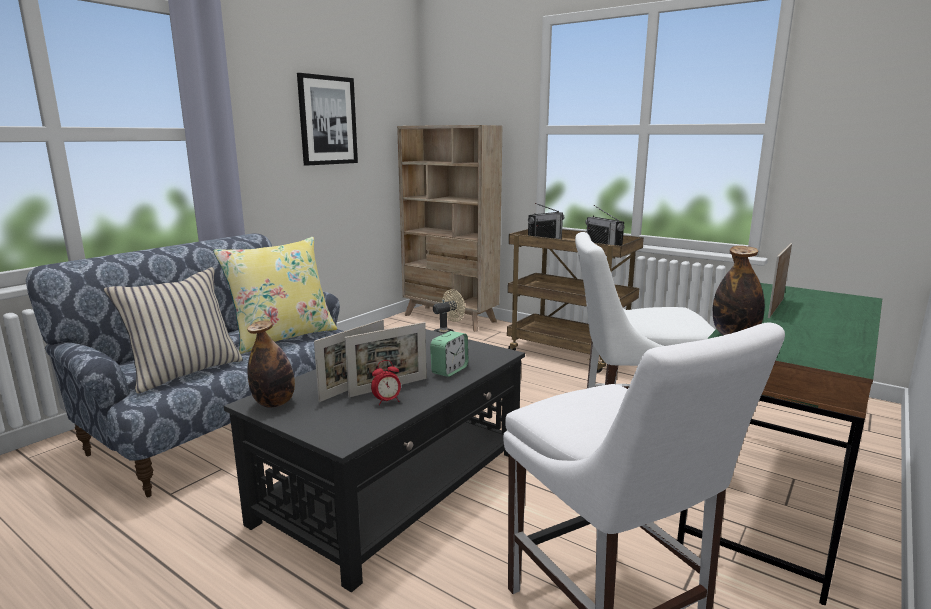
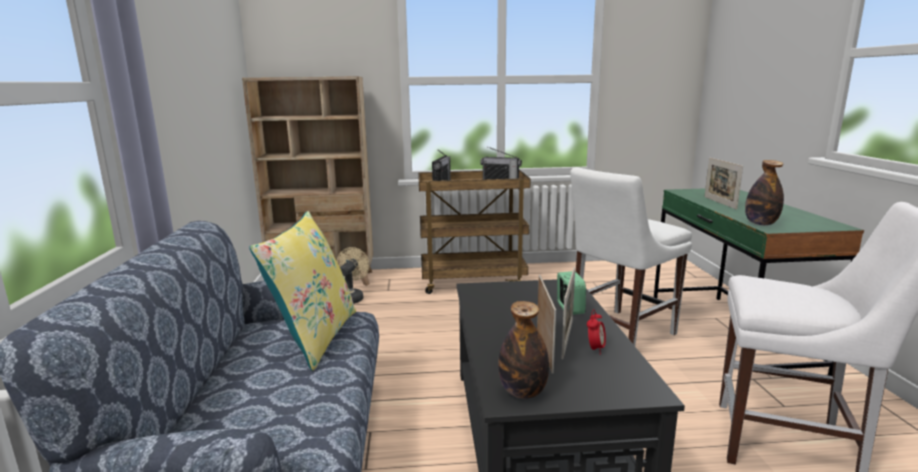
camera: 40 degrees left, 0 degrees up
(184, 372) = (294, 415): beige pillow -> none
(327, 120) = (195, 71): picture -> none

